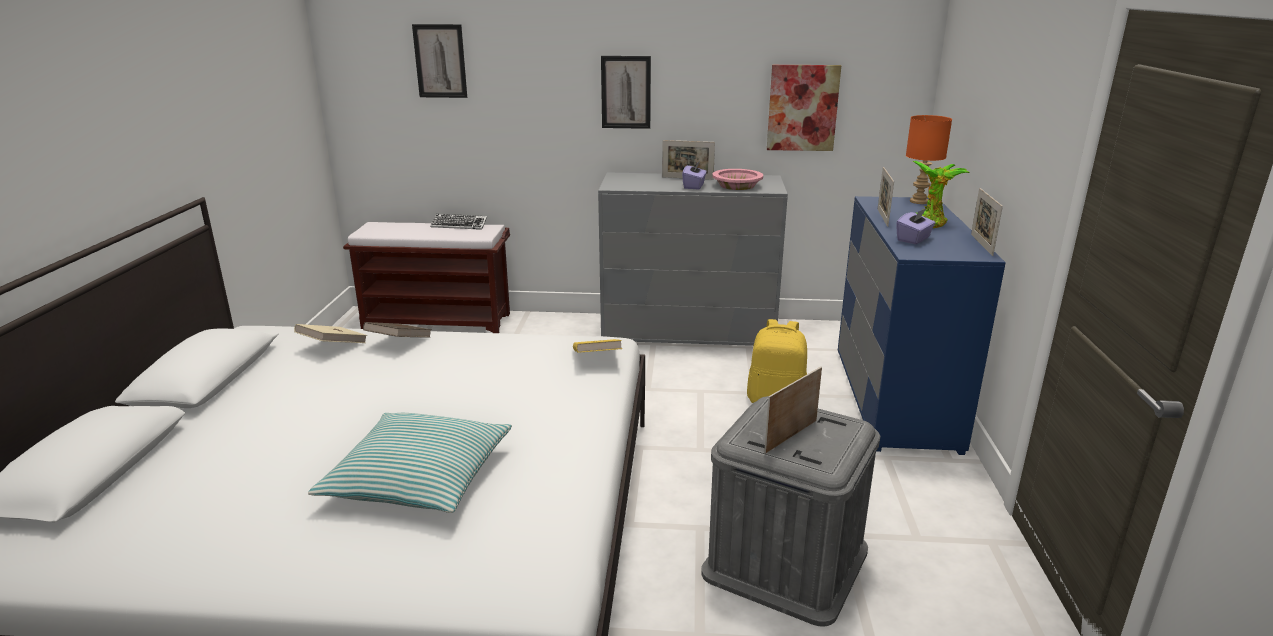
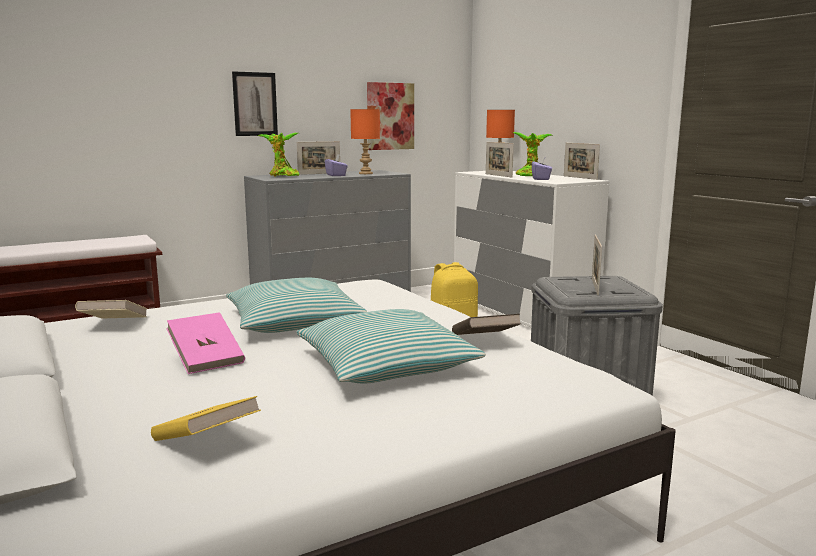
camera: 35 degrees left, 10 degrees down
(320, 416) = (206, 359): none -> pink book
(399, 343) = (182, 311): brown book -> brown book (484, 341)
(440, 61) = (69, 72): picture -> none
(451, 386) = (294, 321): none -> pillow
(459, 225) = (100, 239): keyboard -> none
(597, 359) = (380, 289): yellow book -> yellow book (206, 443)
(639, 179) = (282, 176): none -> potted plant
(737, 185) = (366, 173): pink bowl -> orange table lamp
(894, 398) = (521, 312): blue dresser -> white dresser

